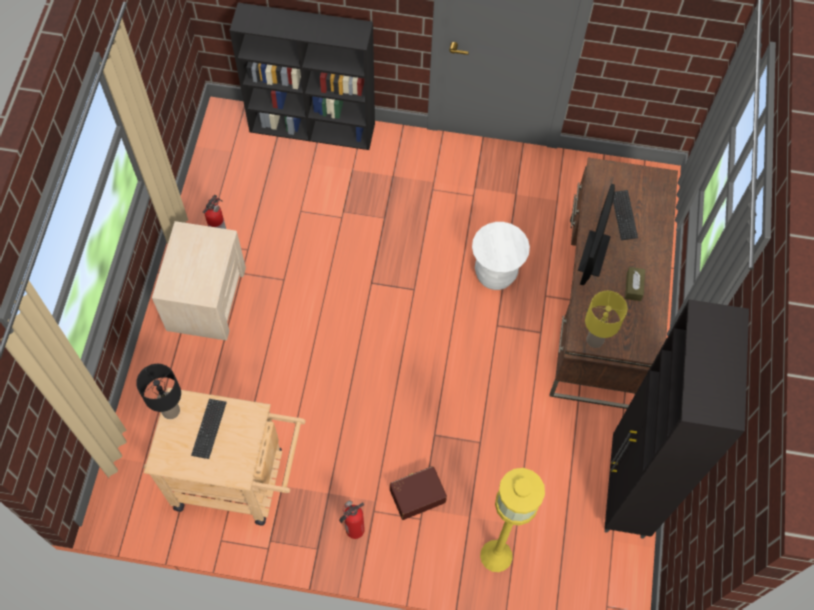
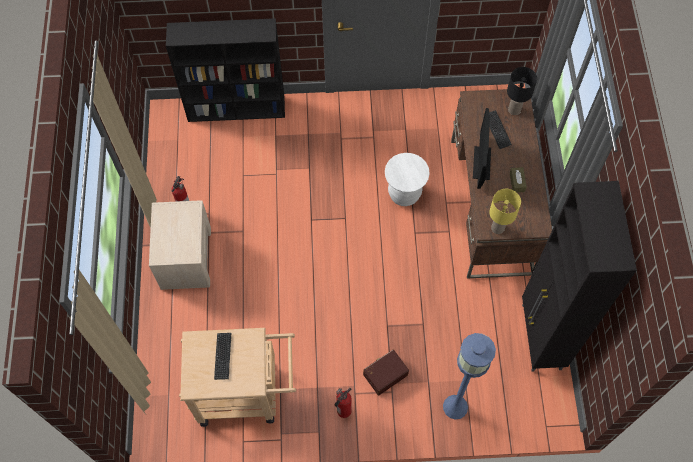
camera: 10 degrees left, 0 degrees up
(171, 410) = (189, 348): black table lamp -> black table lamp (514, 109)
(496, 556) = (455, 407): yellow floor lamp -> blue floor lamp

